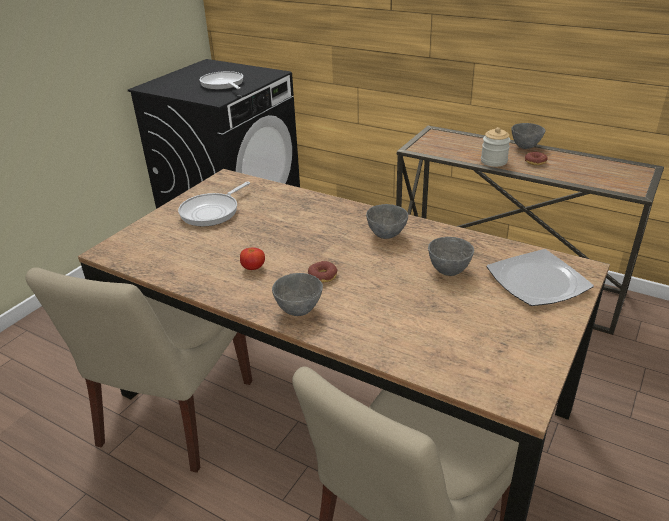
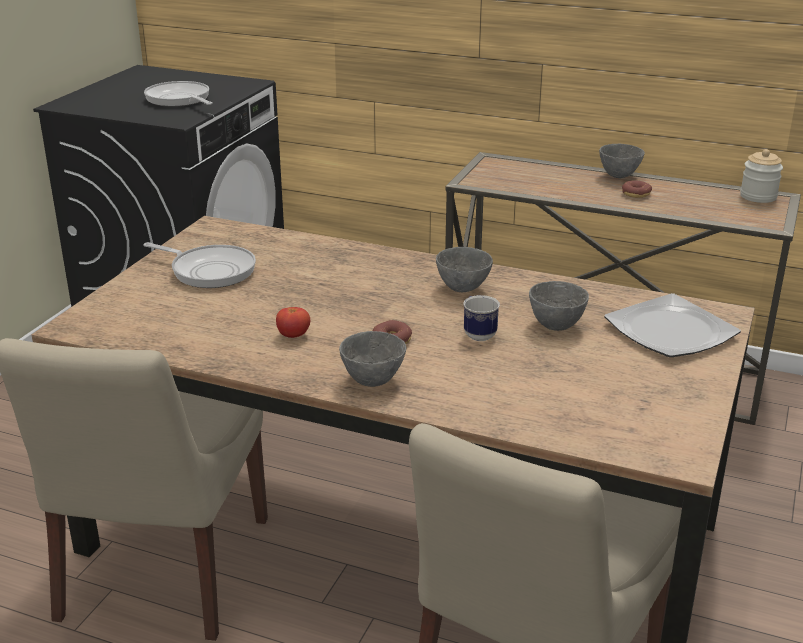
camera: 10 degrees left, 5 degrees down
(212, 212) = (209, 270): frying pan -> frying pan turned 90 degrees counterclockwise
(387, 274) = (477, 333): none -> mug
(493, 161) = (581, 195): jar -> jar (758, 196)

